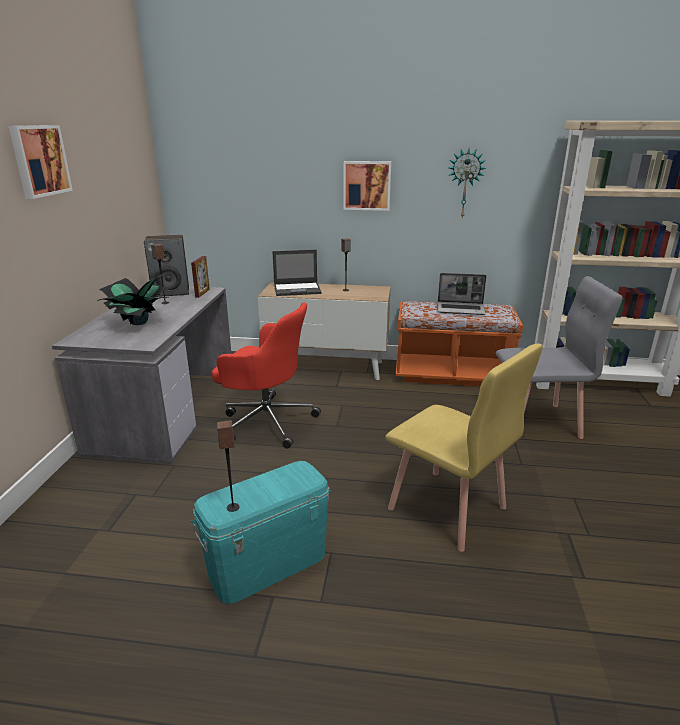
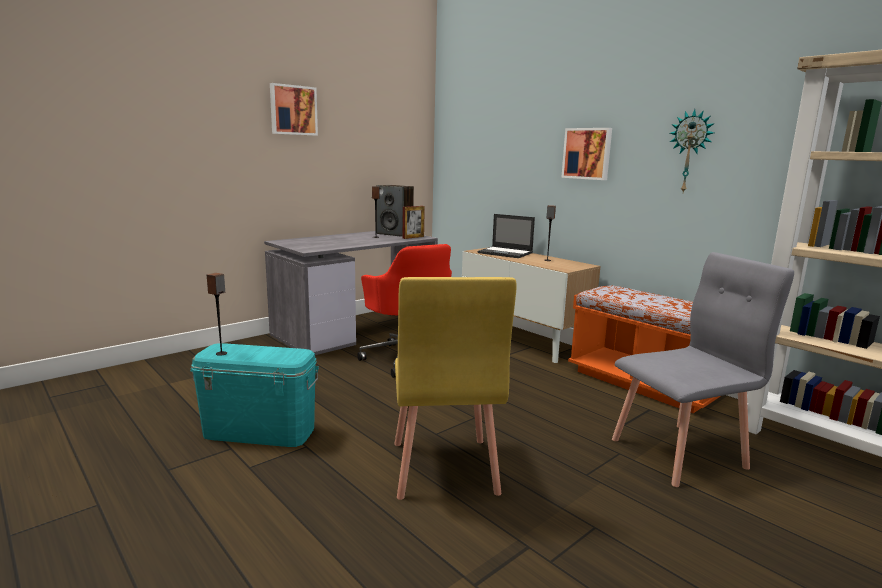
camera: 40 degrees right, 10 degrees down
(138, 323) = (332, 241): potted plant -> none
(461, 309) = (656, 300): laptop -> none
(537, 422) = (679, 453): grey chair -> grey chair turned 60 degrees counterclockwise

